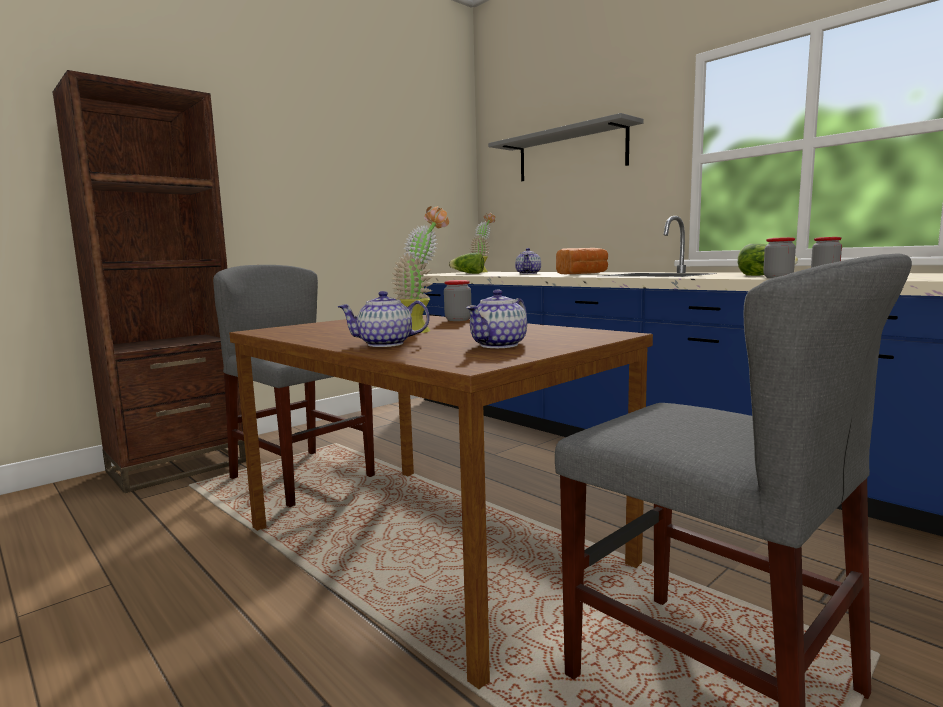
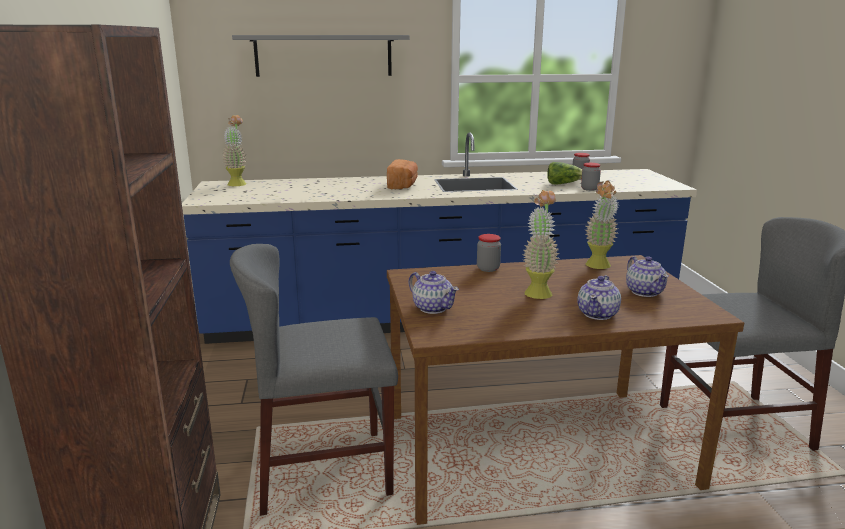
camera: 55 degrees left, 10 degrees up
(468, 273) = (259, 193): lettuce -> none
(528, 273) = (338, 188): teapot -> teapot (433, 308)
(551, 331) = (598, 267): none -> potted plant

